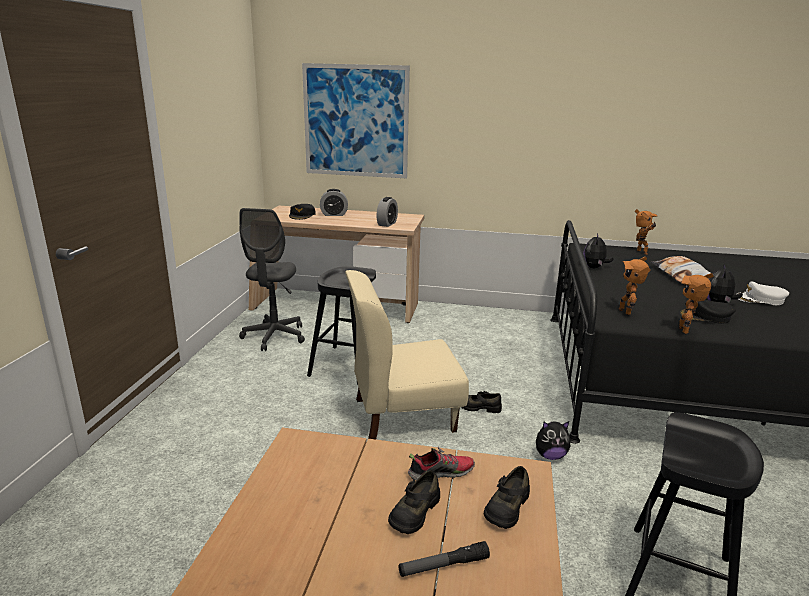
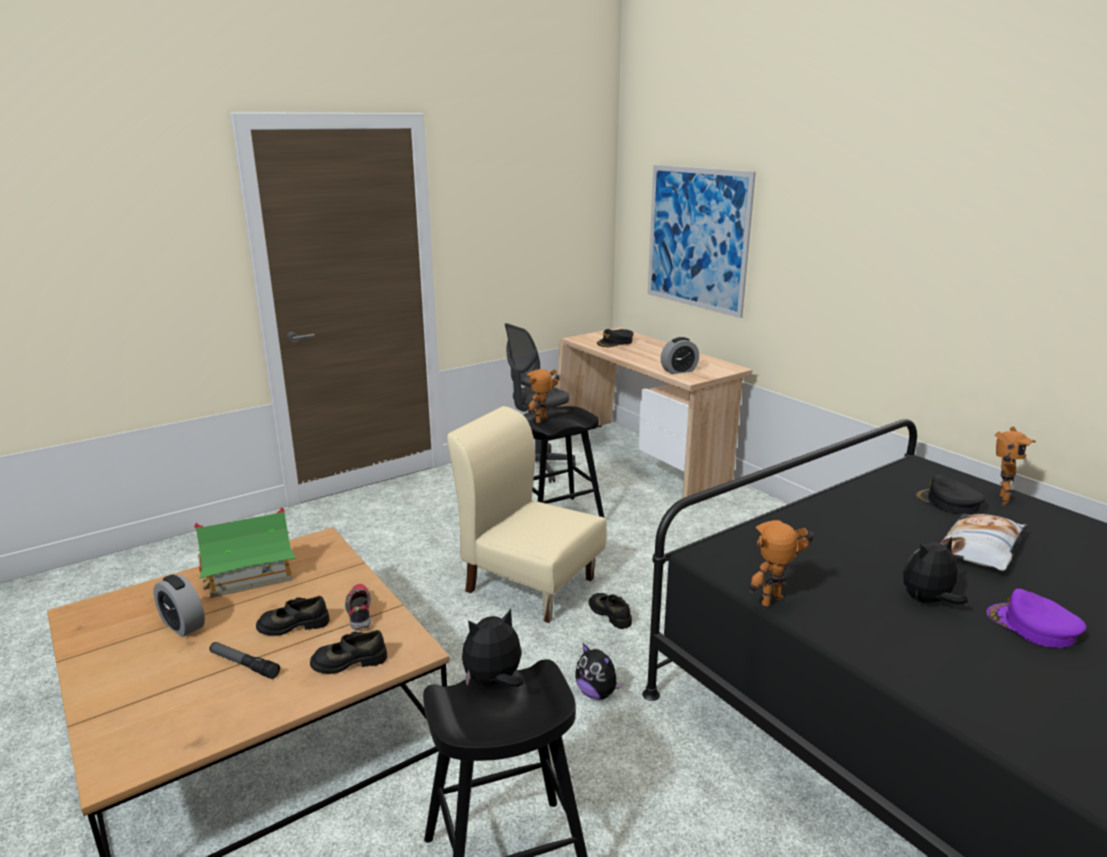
camera: 45 degrees right, 0 degrees up
(292, 502) = (249, 576): none -> toy house
(334, 214) = (649, 348): alarm clock -> alarm clock (183, 625)
(441, 473) = (359, 612): shoe -> shoe turned 135 degrees counterclockwise
(594, 268) = (858, 494): plush toy -> plush toy (494, 682)
(626, 312) = (755, 554): toy robot -> toy robot (544, 421)
(705, 316) = (856, 604): black cap -> black cap (947, 503)
(760, 299) = (1032, 626): white cap -> purple cap

